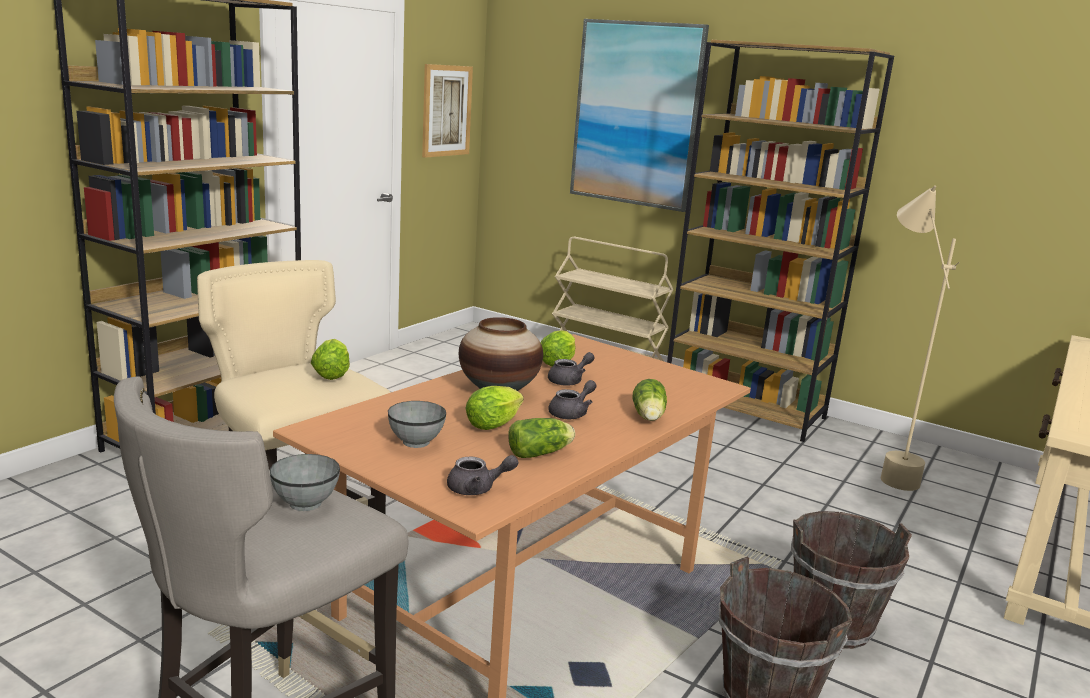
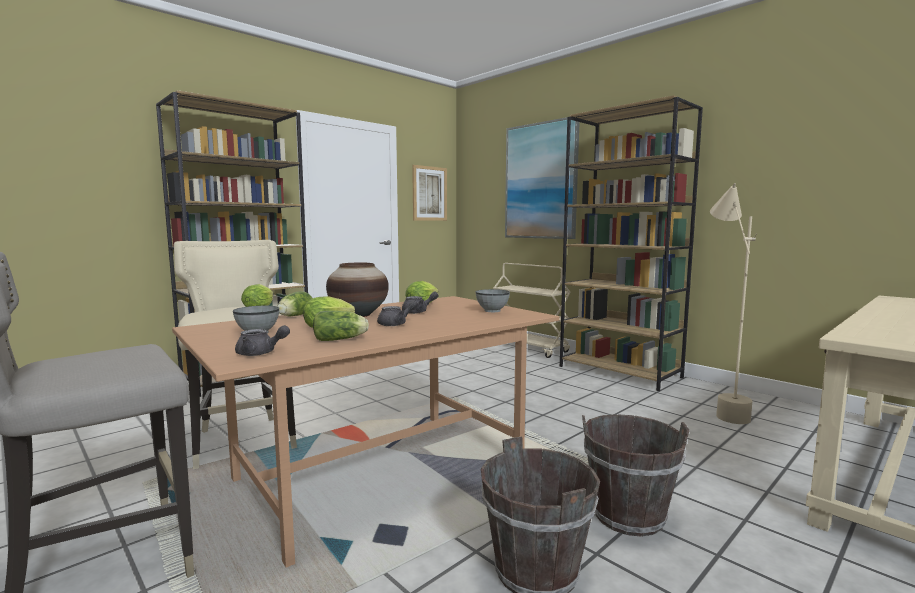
camera: 15 degrees right, 10 degrees down
(305, 503) = (124, 357): grey bowl -> grey bowl (492, 311)
(648, 417) = (454, 326): lettuce -> lettuce (294, 316)

